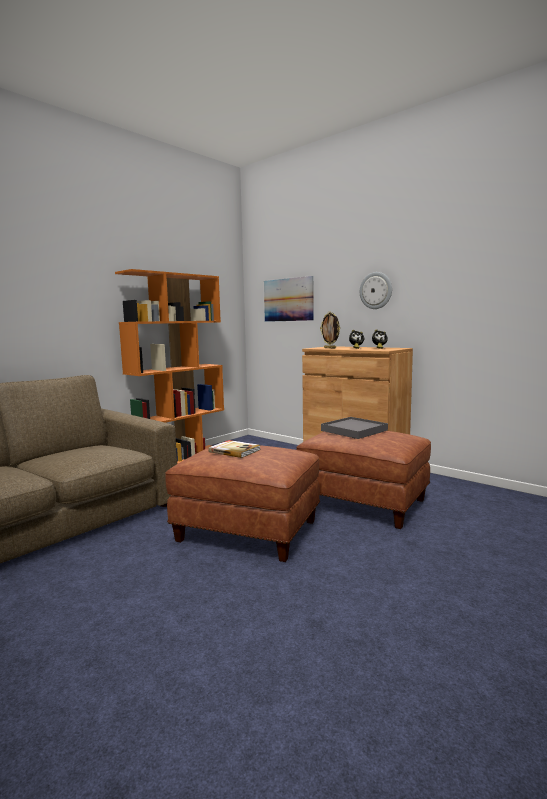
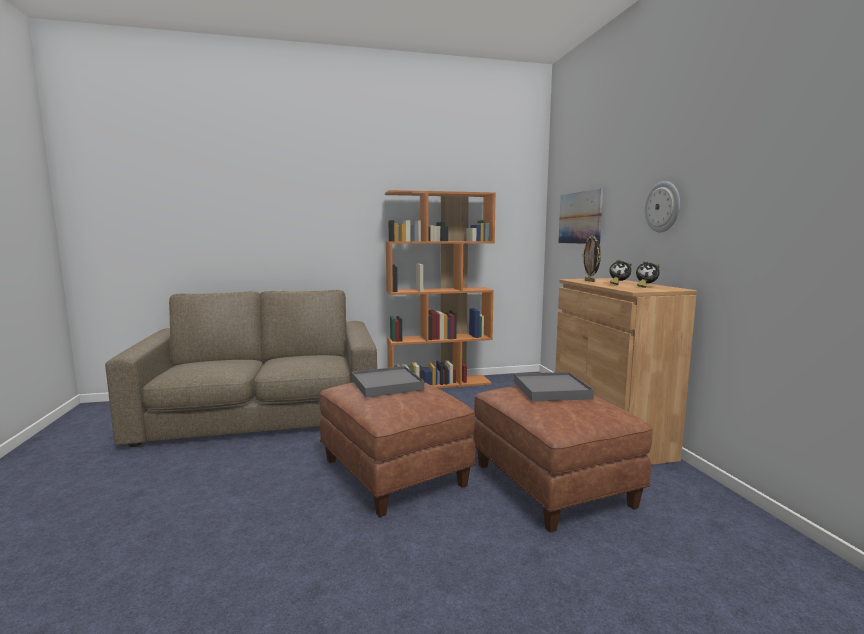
camera: 35 degrees right, 0 degrees up
(234, 450) = (386, 384): book -> grey tray

